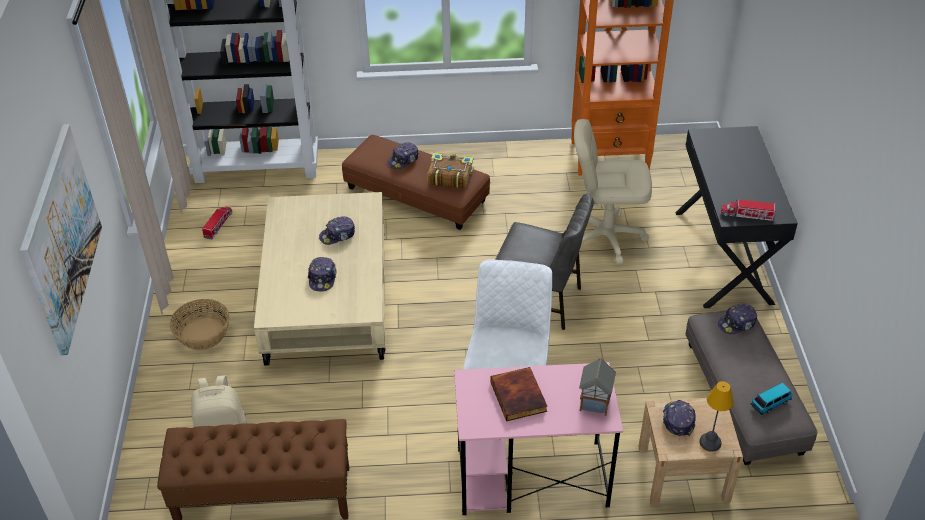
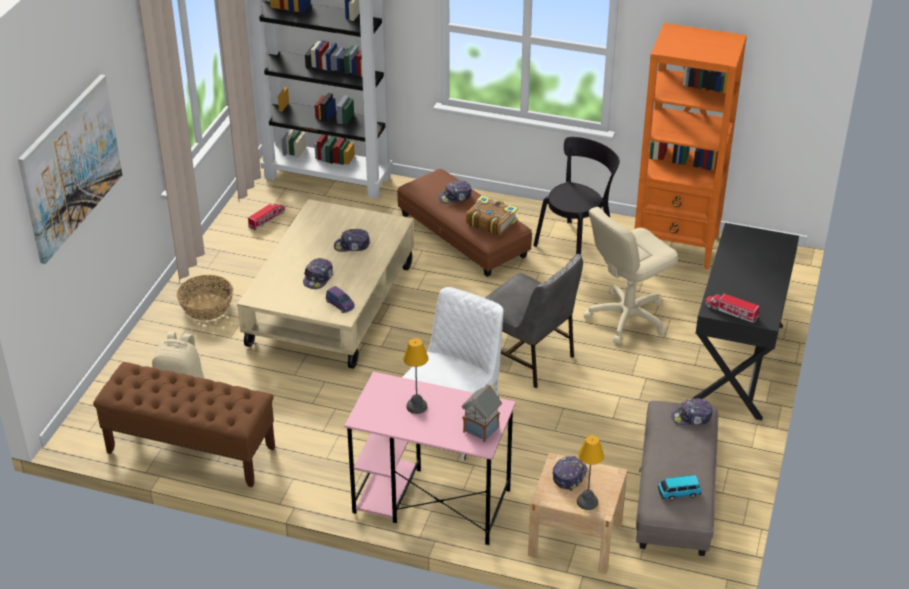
camera: 20 degrees right, 5 degrees down
(359, 300) = (340, 305): none -> purple toy car
(519, 396) = (417, 406): book -> table lamp
(522, 176) = (576, 243): none -> black chair
(606, 237) = (627, 317): beige office chair -> beige office chair turned 60 degrees counterclockwise

